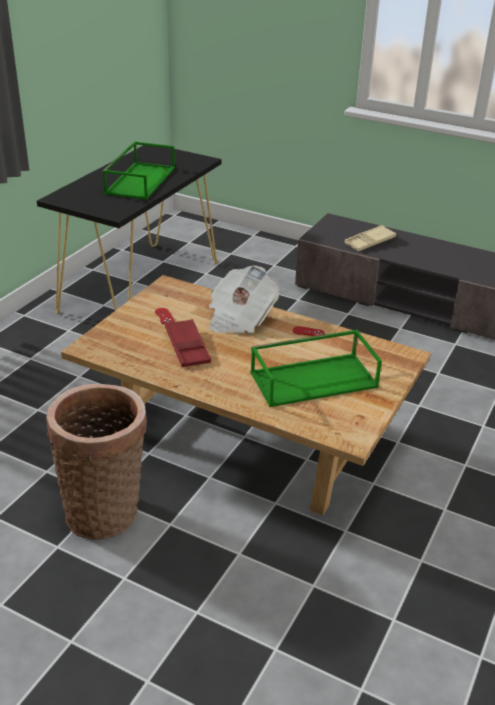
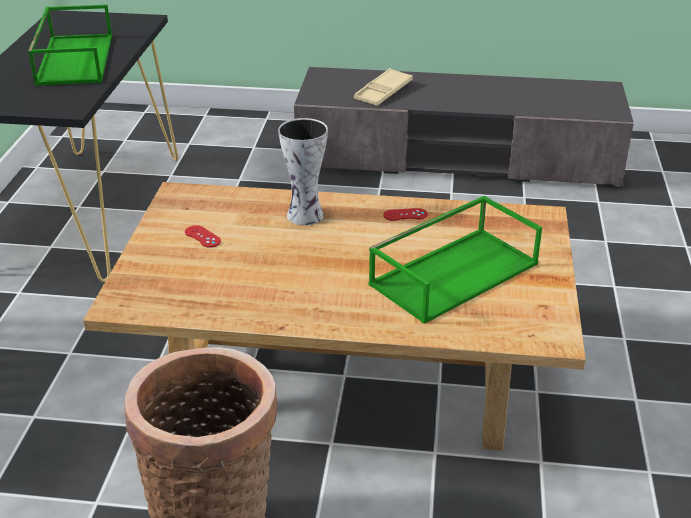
camera: 20 degrees left, 0 degrees up
(187, 347) = (262, 271): red tray -> none
(240, 318) = (305, 216): newspaper -> vase

